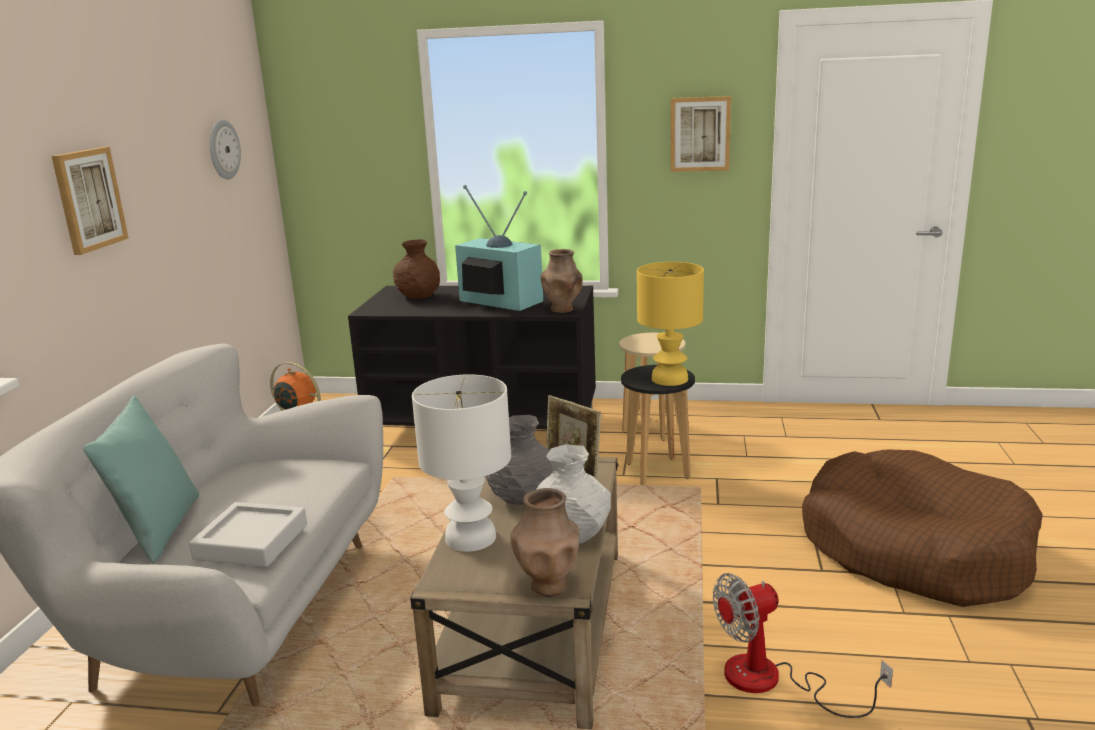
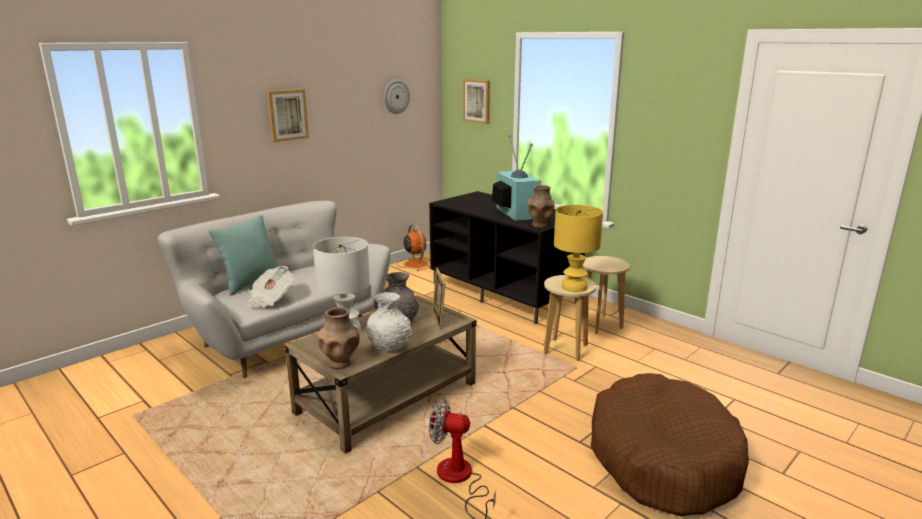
camera: 35 degrees right, 0 degrees up
(251, 541) = (270, 299): grey tray -> newspaper
(417, 296) = (480, 200): brown vase -> none
(658, 471) = (566, 349): black stool -> beige stool
(700, 134) = (679, 120): picture -> picture (477, 101)

